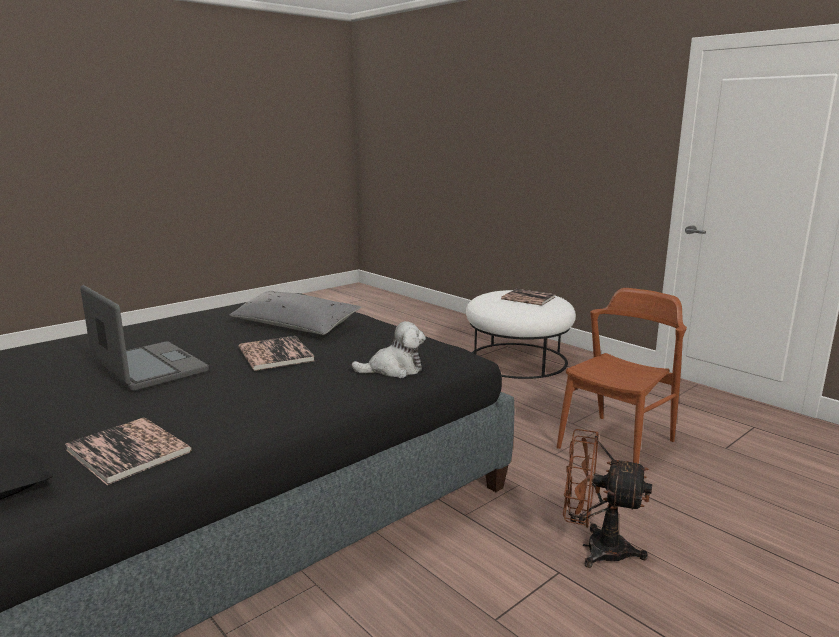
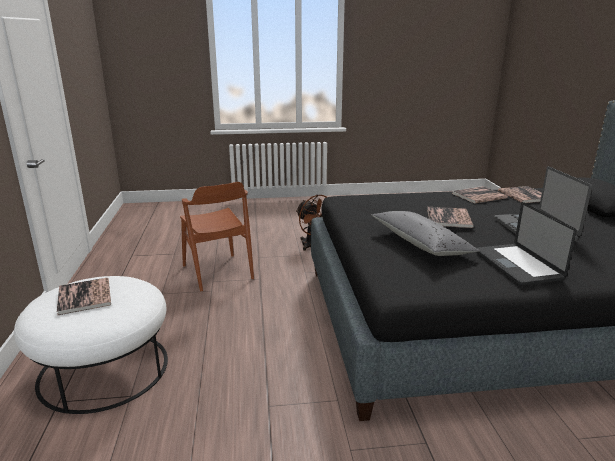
camera: 145 degrees left, 5 degrees up
(189, 326) = (517, 265): none -> laptop
(235, 421) = (479, 196): none -> book
(394, 370) = (387, 199): plush toy -> none
(616, 444) = (217, 272): brown chair -> brown chair turned 105 degrees counterclockwise

